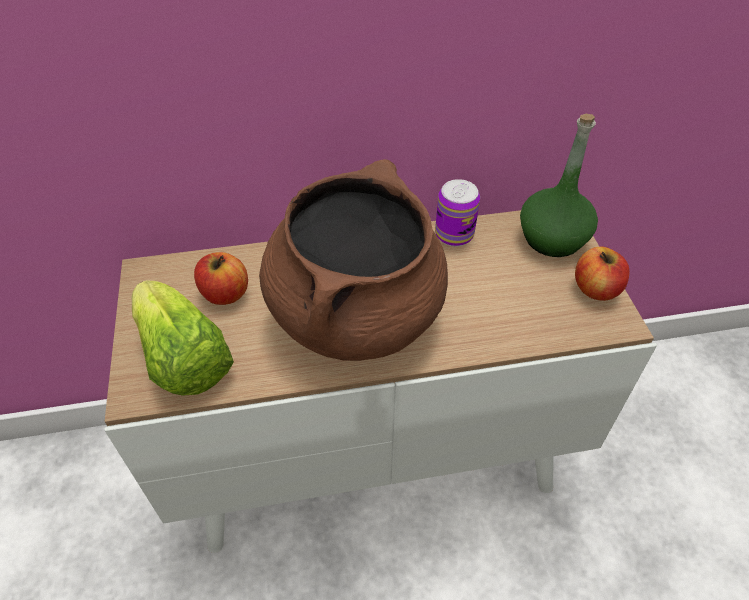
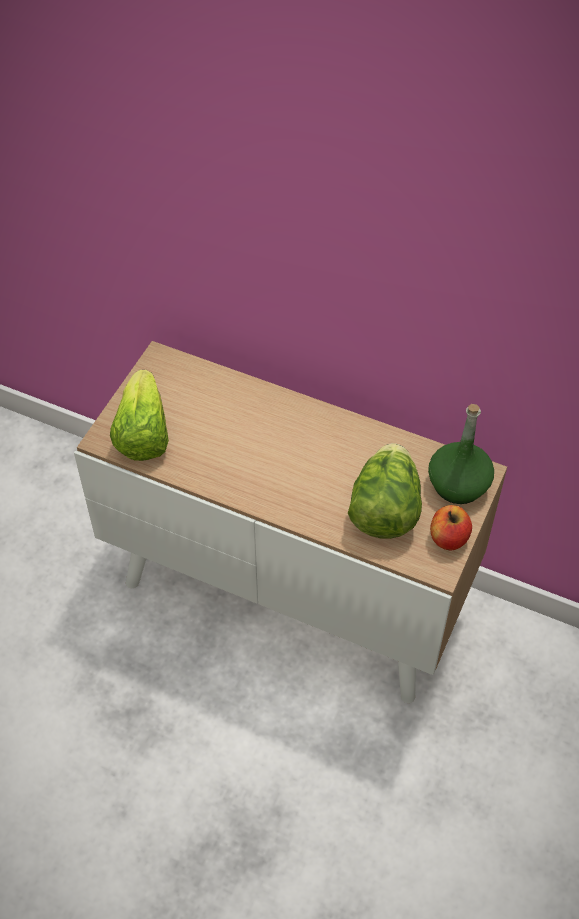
camera: 35 degrees right, 5 degrees up
(225, 294) = (197, 402): apple -> none
(356, 313) = (269, 462): brown cooking pot -> none
(454, 234) = (388, 441): can -> none
(513, 296) = (384, 509): none -> lettuce

